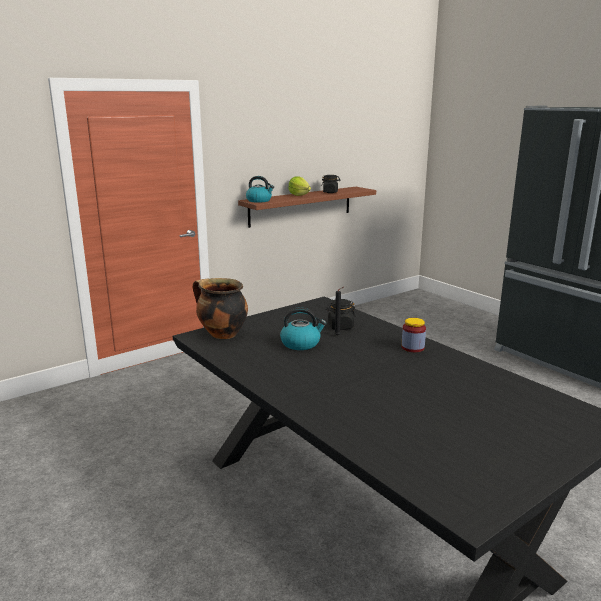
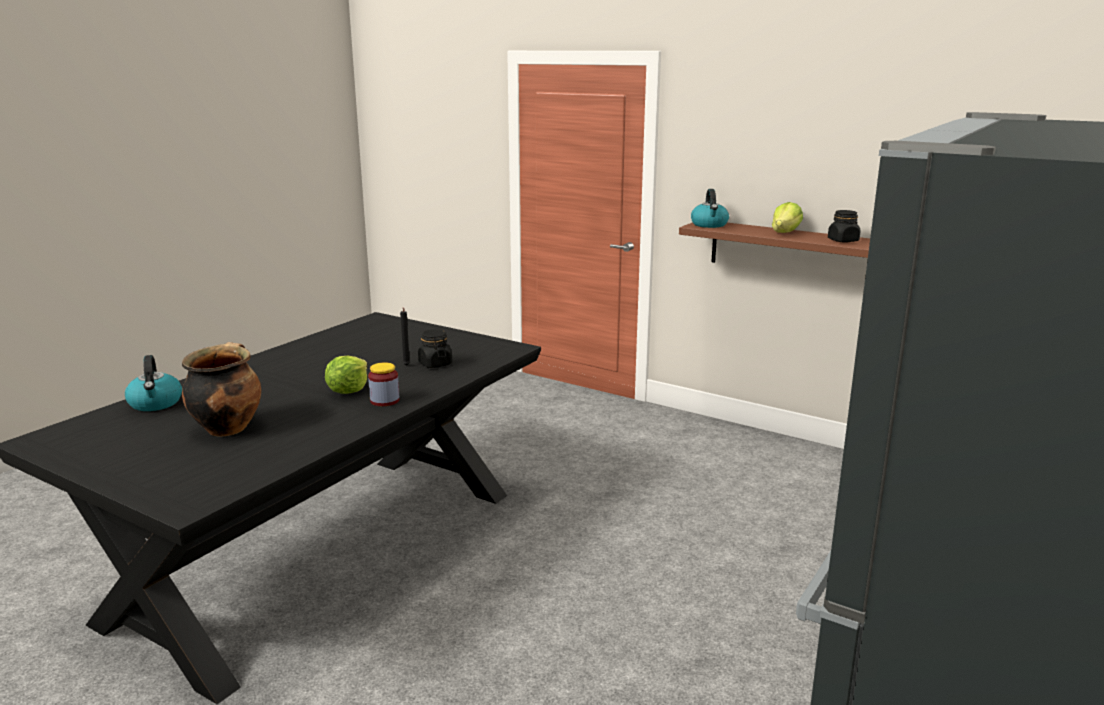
camera: 70 degrees right, 0 degrees up
(221, 334) = (385, 325): cooking pot -> cooking pot (227, 428)
(301, 343) = (375, 354): kettle -> kettle (156, 403)
(385, 358) = (348, 391): none -> lettuce

